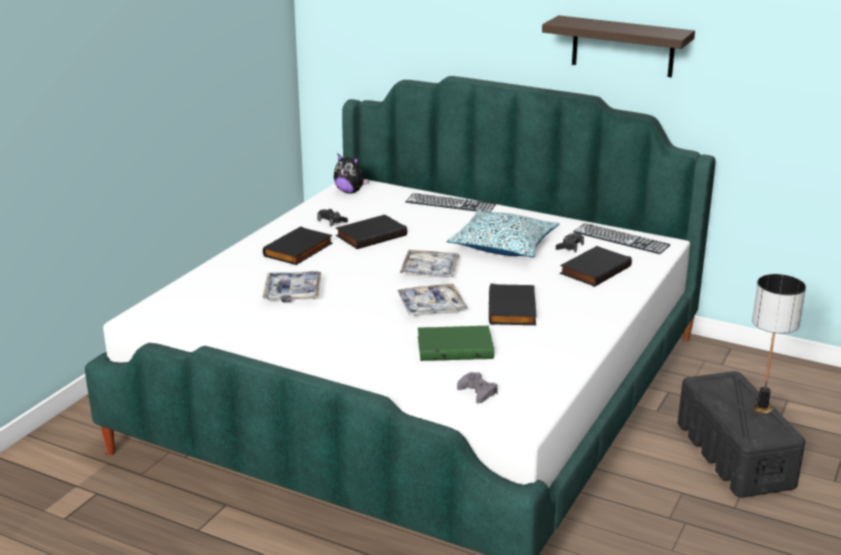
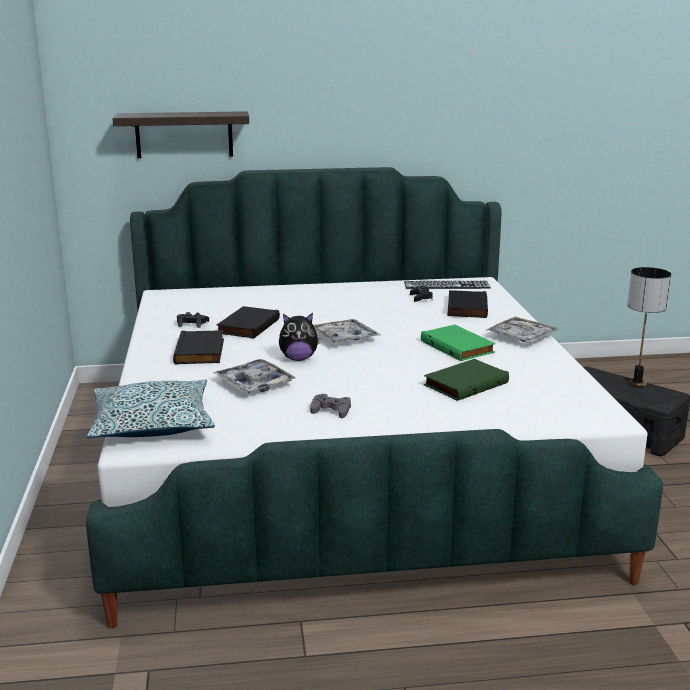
camera: 35 degrees left, 5 degrees down
(350, 192) = (170, 300): plush toy -> plush toy (298, 358)
(431, 307) = (393, 362): tray -> tray (522, 337)
(450, 203) = (275, 290): keyboard -> none
(477, 392) = (540, 408): grey game controller -> grey game controller (331, 410)
(503, 246) = (371, 308): pillow -> pillow (153, 424)
(513, 309) = (458, 346): black book -> green book
(623, 46) = (406, 120): shelf -> shelf (184, 134)

